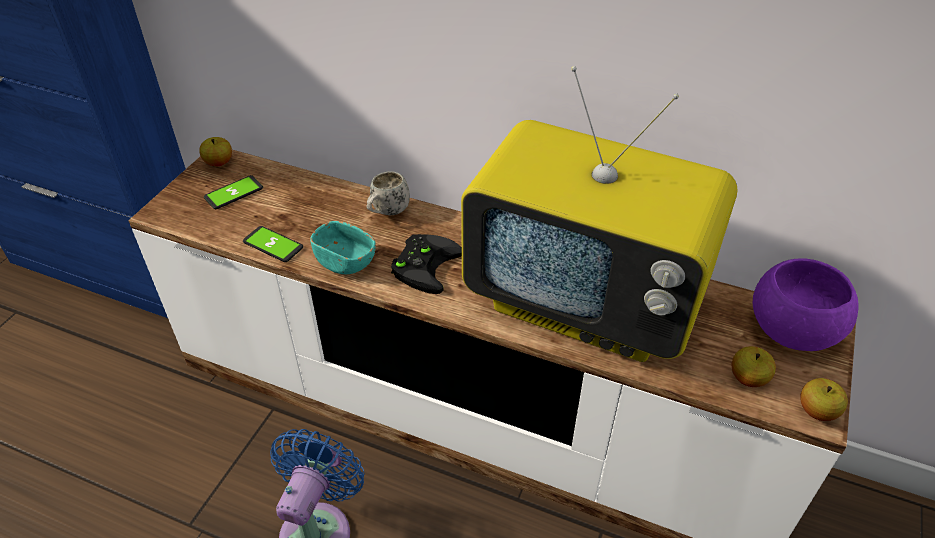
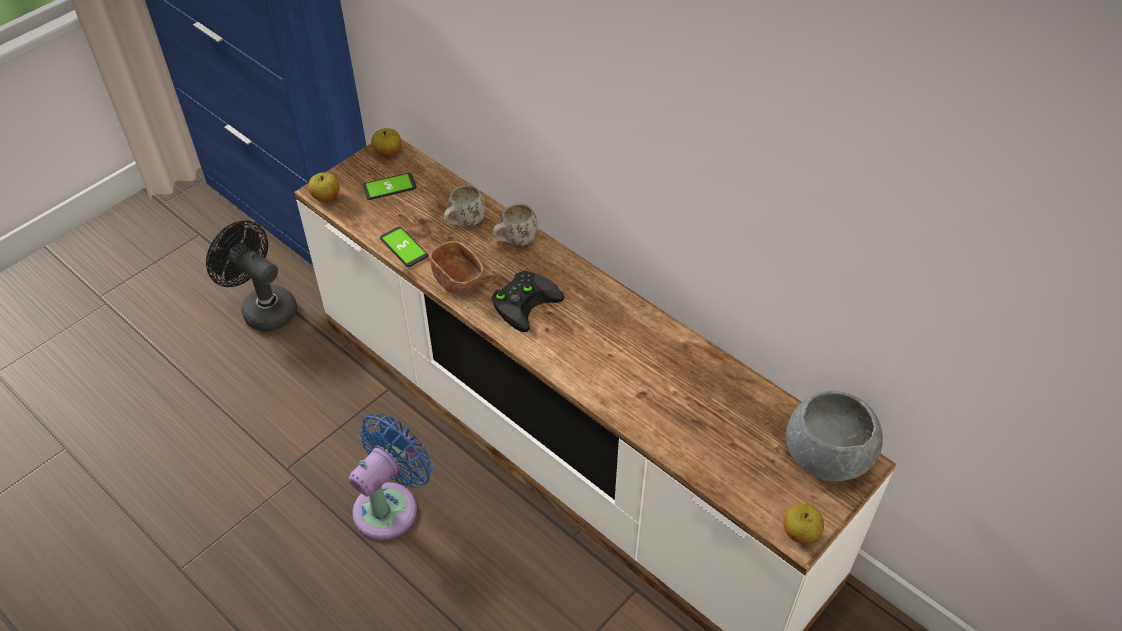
camera: 20 degrees right, 5 degrees up
(109, 366) = (263, 308): none -> black fan
(327, 208) = (464, 223): none -> white mug
(345, 261) = (458, 280): turquoise bowl -> brown bowl
(587, 303) = (650, 377): television -> none
(748, 378) = (756, 486): apple -> apple (326, 197)
(792, 329) = (827, 455): purple bowl -> grey bowl

